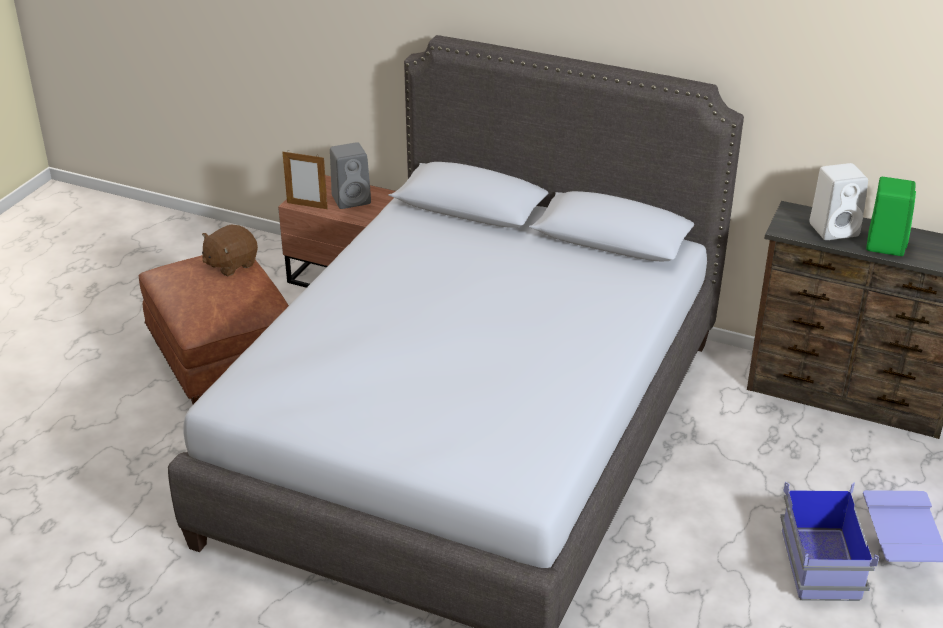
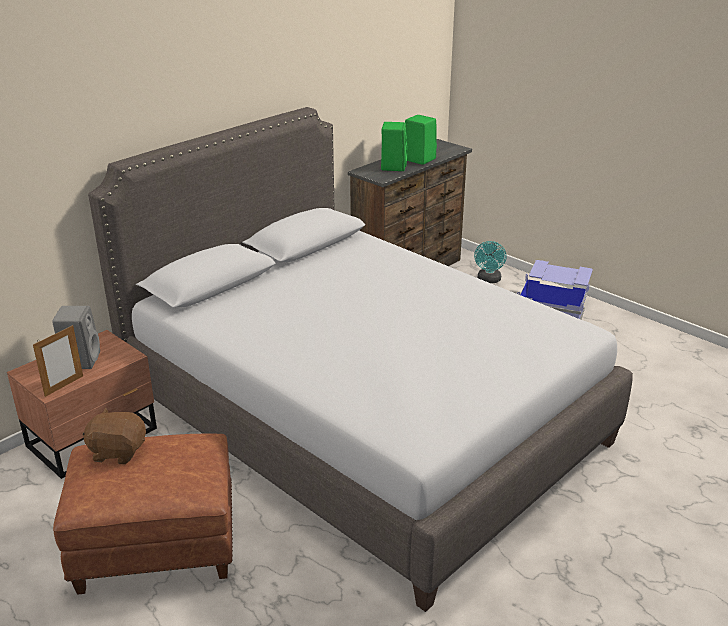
camera: 70 degrees left, 5 degrees down
(230, 264) = (118, 451): brown plush toy -> brown plush toy turned 120 degrees clockwise
(835, 229) = (393, 166): white speaker -> green speaker
(900, 480) = (489, 280): none -> turquoise fan

